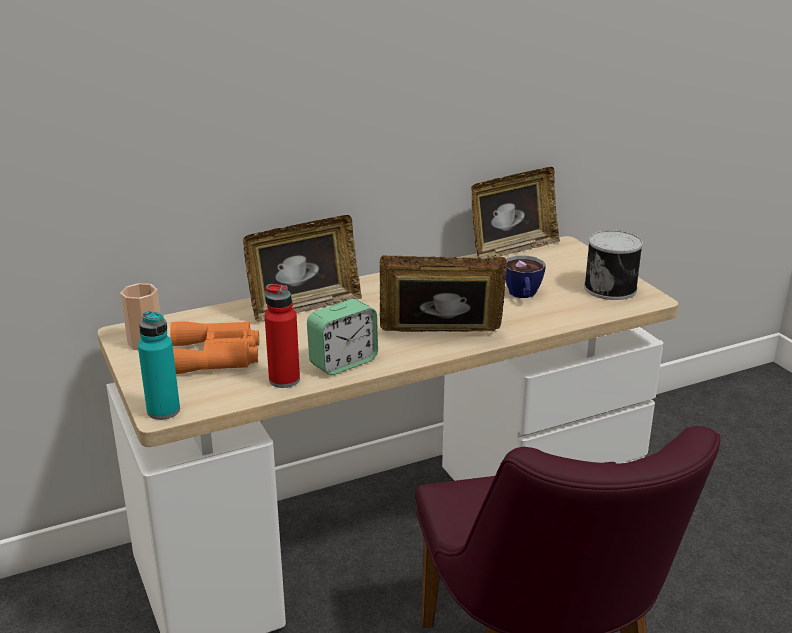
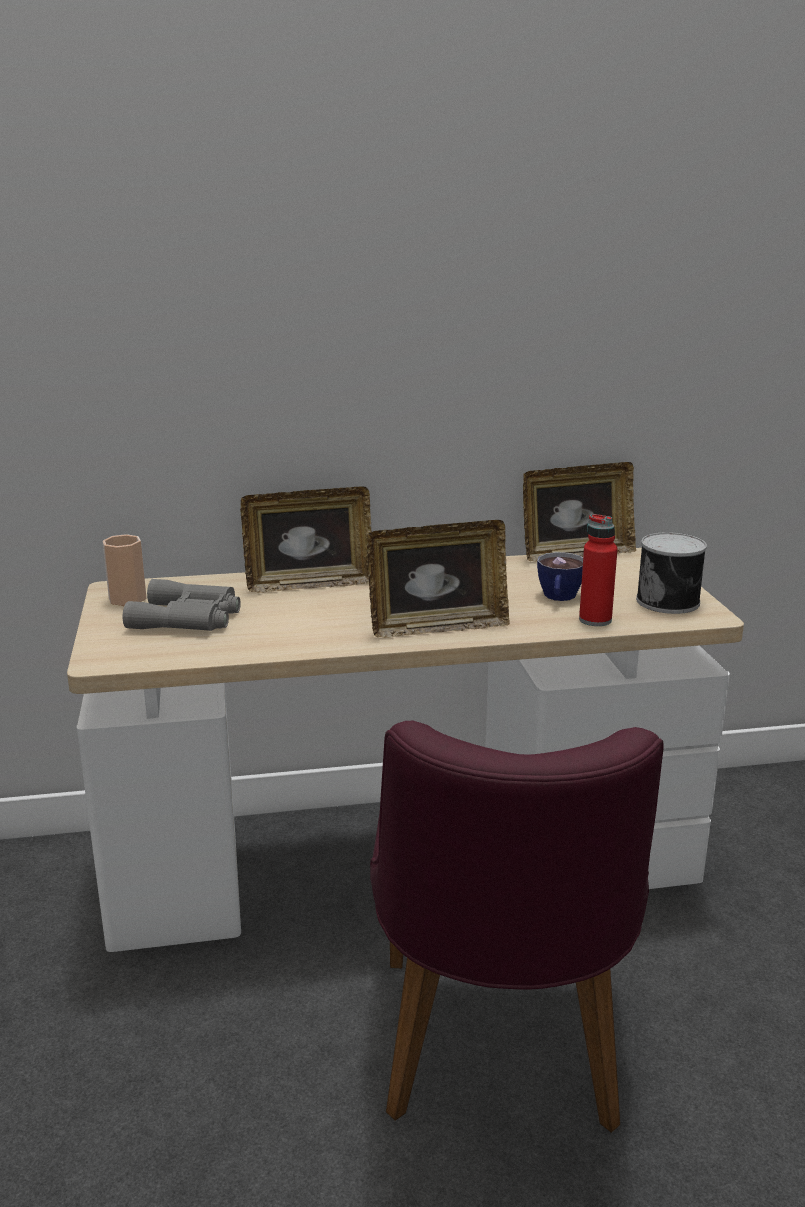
camera: 15 degrees right, 5 degrees down
(163, 411) = (102, 659): turquoise bottle -> none
(216, 356) = (188, 618): orange binoculars -> grey binoculars
(284, 380) = (242, 647): red bottle -> red bottle (595, 620)
(343, 362) = (315, 638): alarm clock -> none
(440, 337) = (437, 627): picture frame -> picture frame turned 150 degrees clockwise

